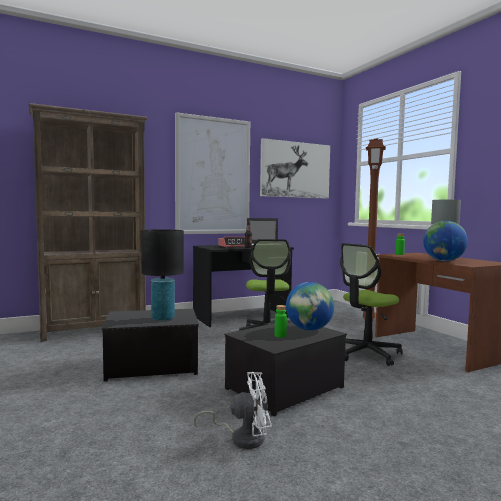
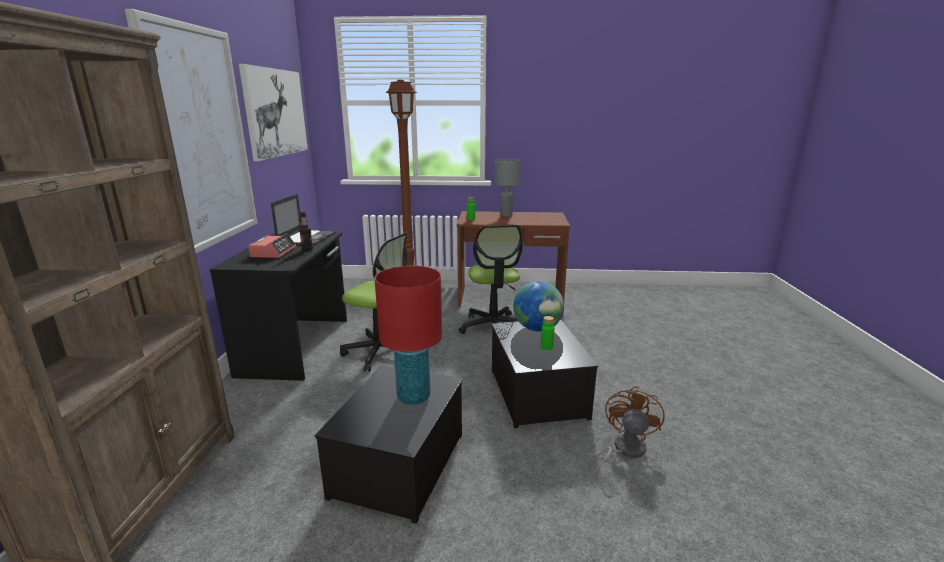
camera: 60 degrees left, 15 degrees up
(162, 318) = (414, 397): black table lamp -> red table lamp
(242, 437) = (623, 450): white fan -> brown fan
(443, 261) = (530, 221): globe -> none

